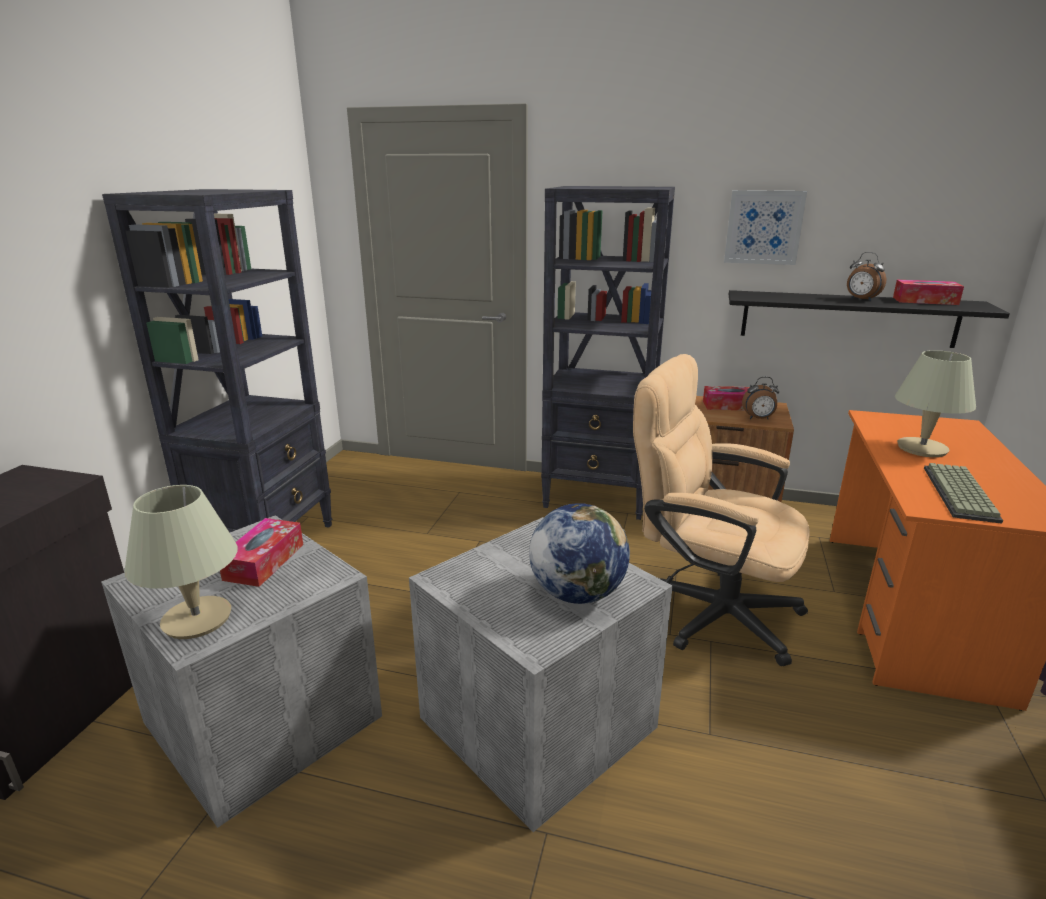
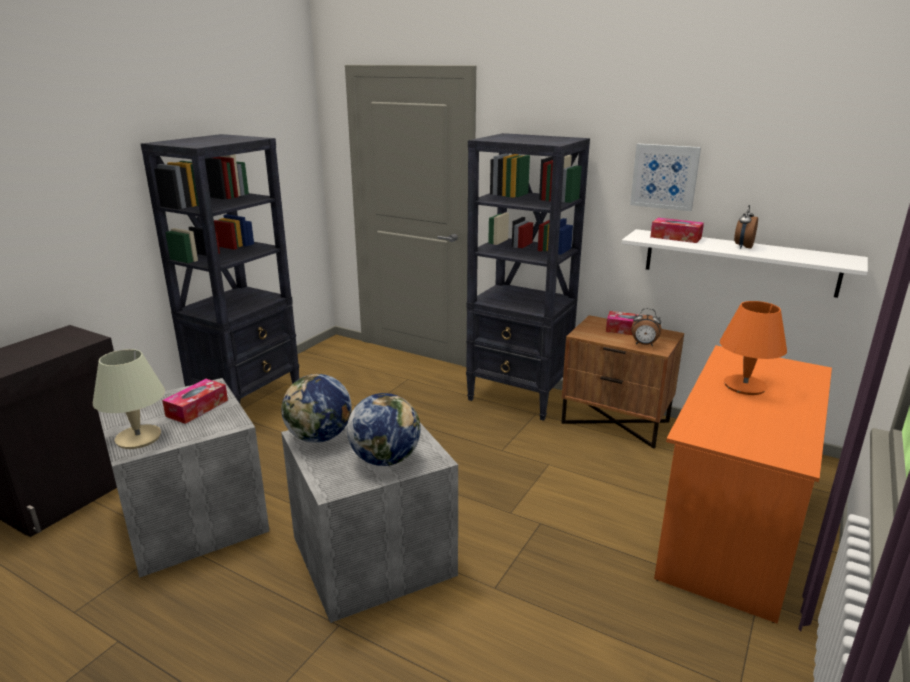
camera: 15 degrees right, 0 degrees up
(468, 577) = (319, 437): none -> globe
(708, 610) = (554, 500): beige office chair -> none
(847, 318) = (739, 262): black shelf -> white shelf
(861, 299) = (742, 247): alarm clock -> alarm clock turned 60 degrees clockwise
(922, 448) = (745, 386): beige table lamp -> orange table lamp
(925, 301) = (803, 252): tissue box -> tissue box (675, 237)
(962, 494) = (735, 428): keyboard -> none

